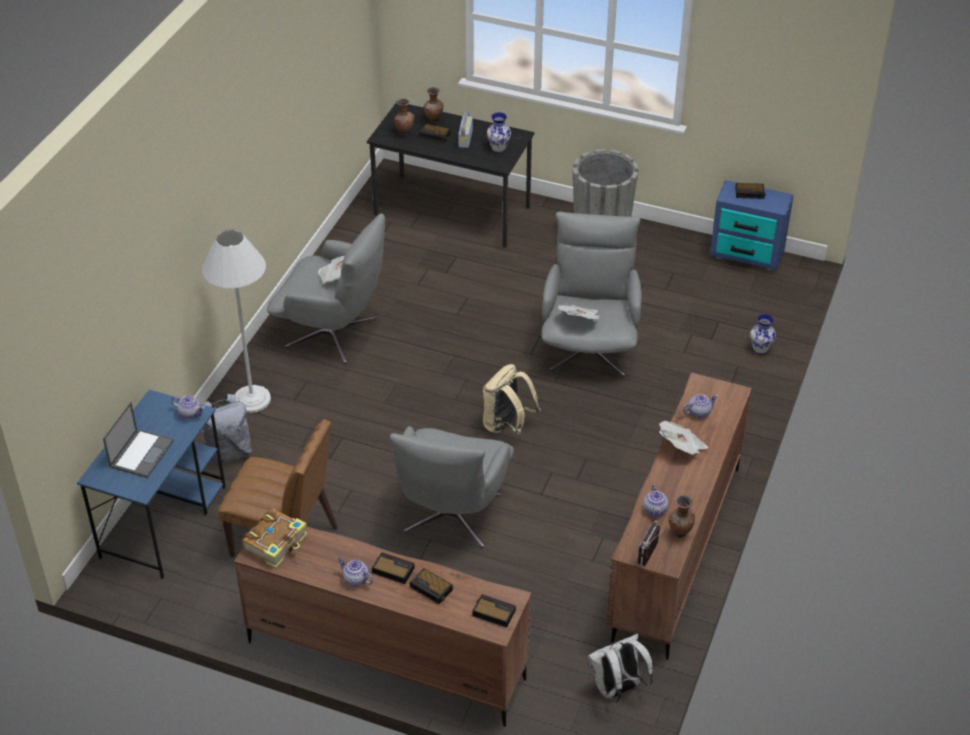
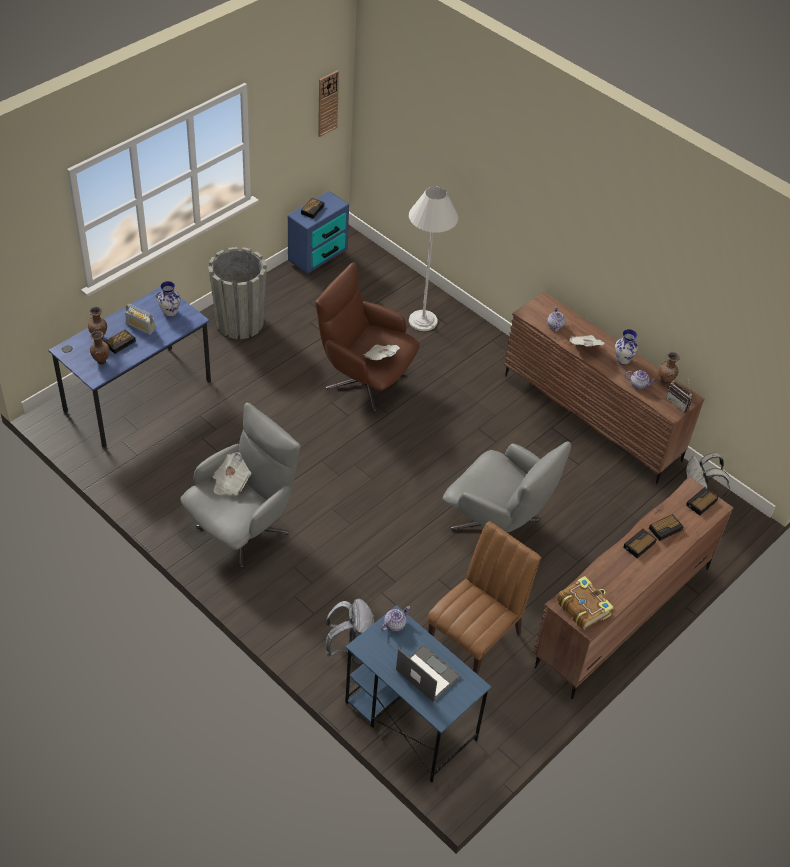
camera: 70 degrees left, 5 degrees up
(252, 399) = (293, 612): white floor lamp -> white floor lamp (423, 321)
(355, 579) = (640, 570): teapot -> none
(452, 211) = (138, 396): black desk -> blue desk
(507, 425) = (419, 459): beige backpack -> none
(589, 350) = (365, 381): grey armchair -> brown armchair
(760, 348) = (419, 294): vase -> vase (622, 360)
(809, 86) = (327, 103): none -> wall clock

